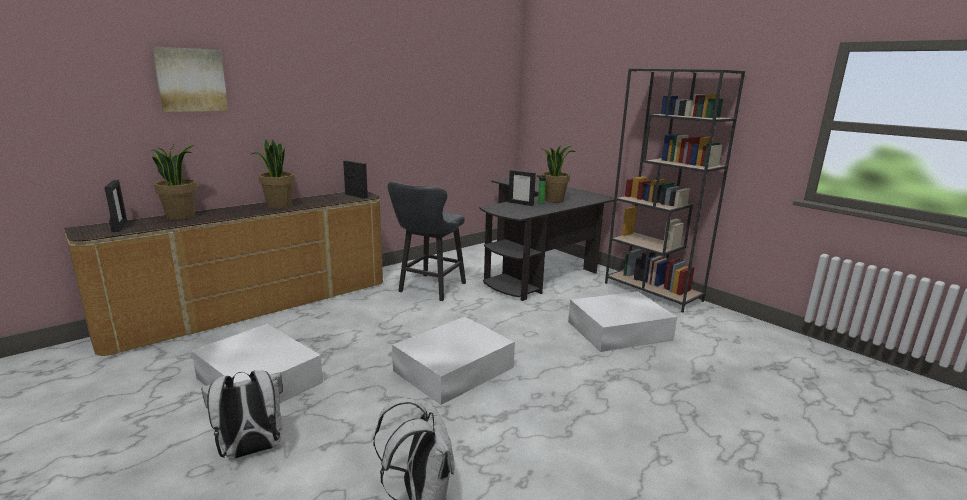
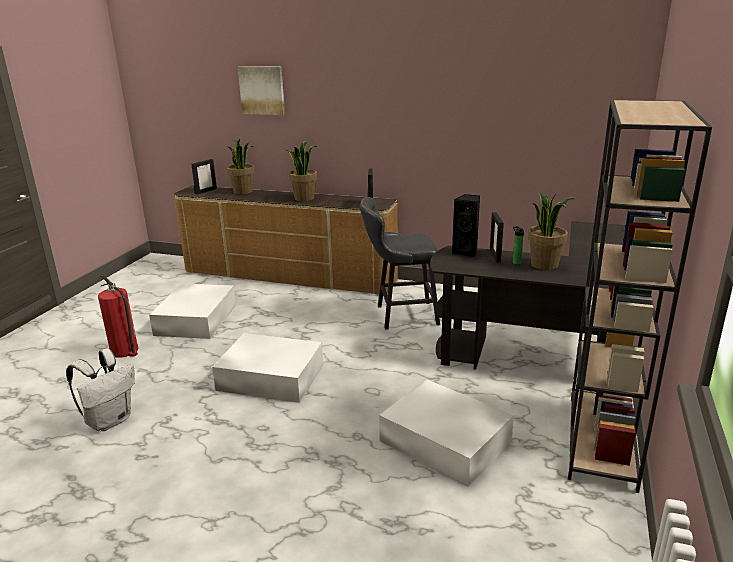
camera: 60 degrees right, 5 degrees up
(251, 451) = (124, 351): white backpack -> fire extinguisher
(501, 206) = (466, 252): none -> black speaker

